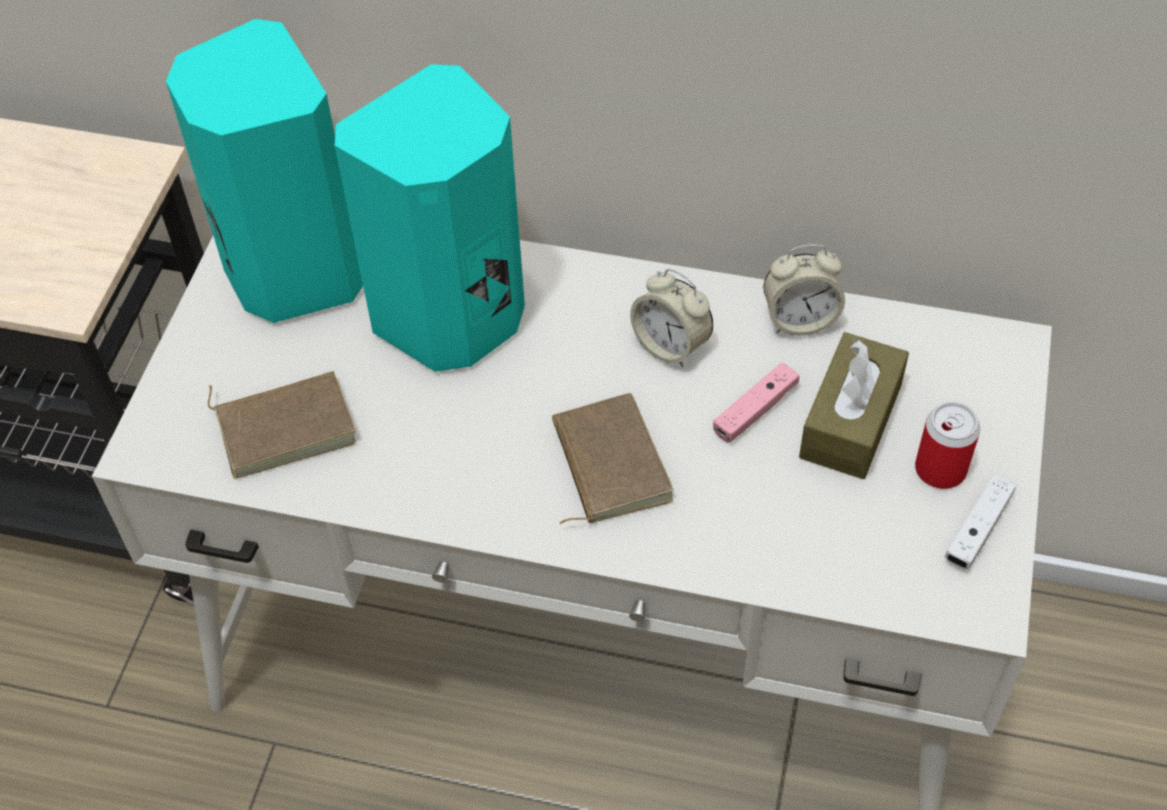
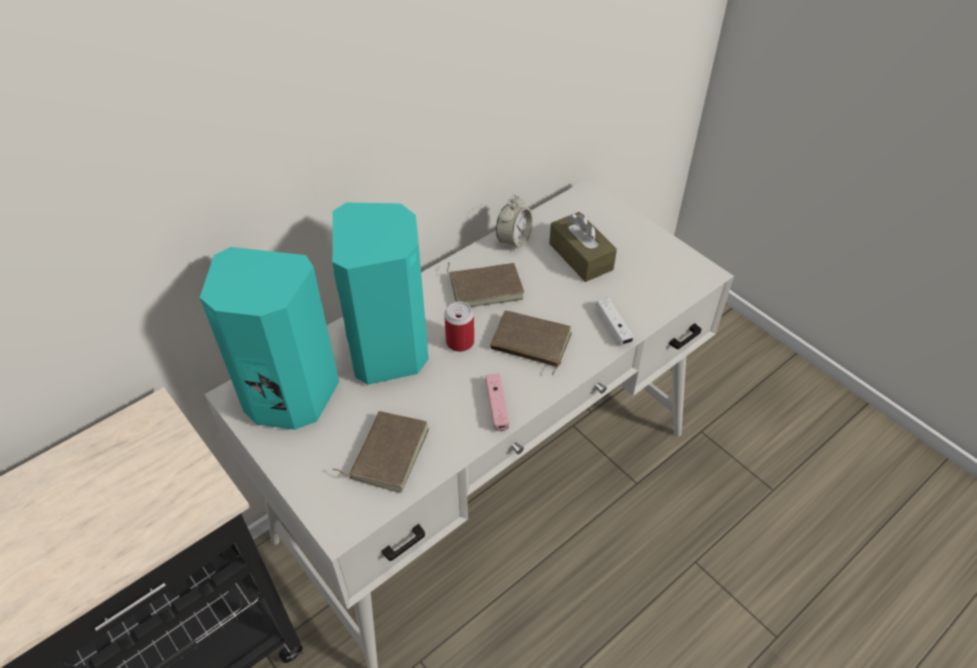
camera: 55 degrees left, 5 degrees down
(670, 345) = (486, 286): alarm clock -> brown book
(755, 410) = (547, 280): pink game controller -> pink game controller (497, 406)
(940, 469) = (628, 246): can -> can (460, 342)
(978, 529) = (665, 253): white game controller -> white game controller (613, 326)

